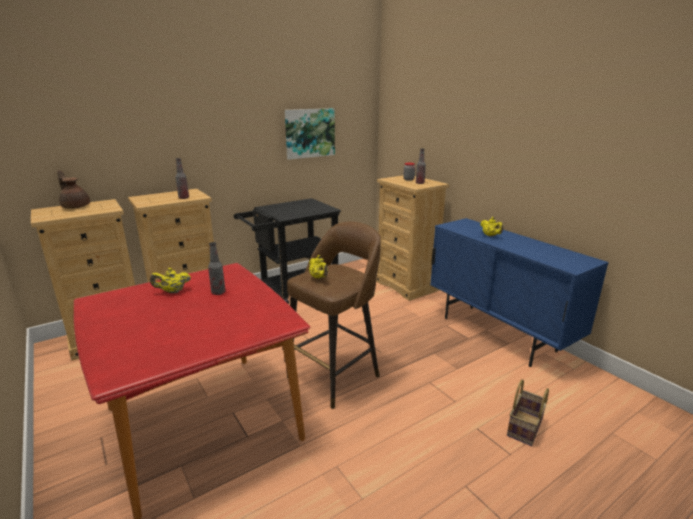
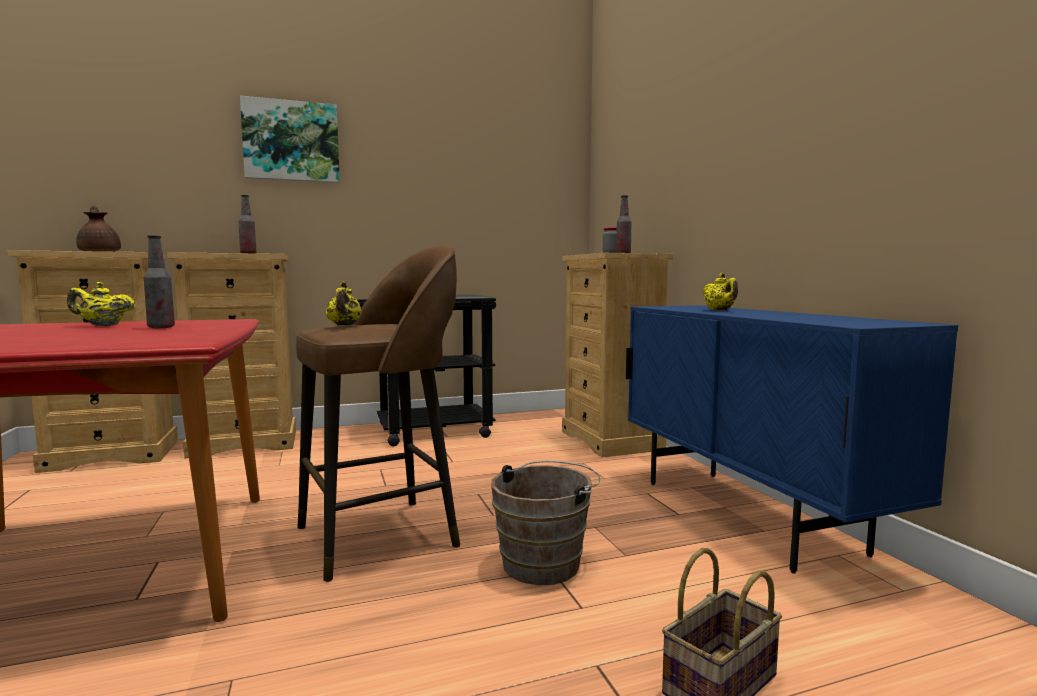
camera: 15 degrees right, 15 degrees down
(309, 133) = (472, 198): picture -> picture (291, 141)
(425, 379) = (546, 562): none -> brown bucket

